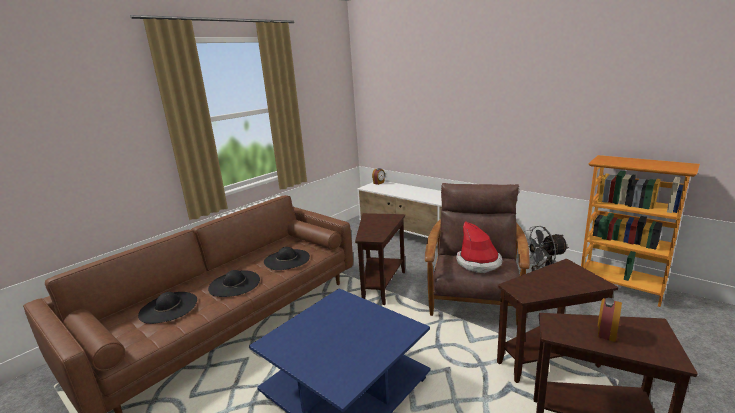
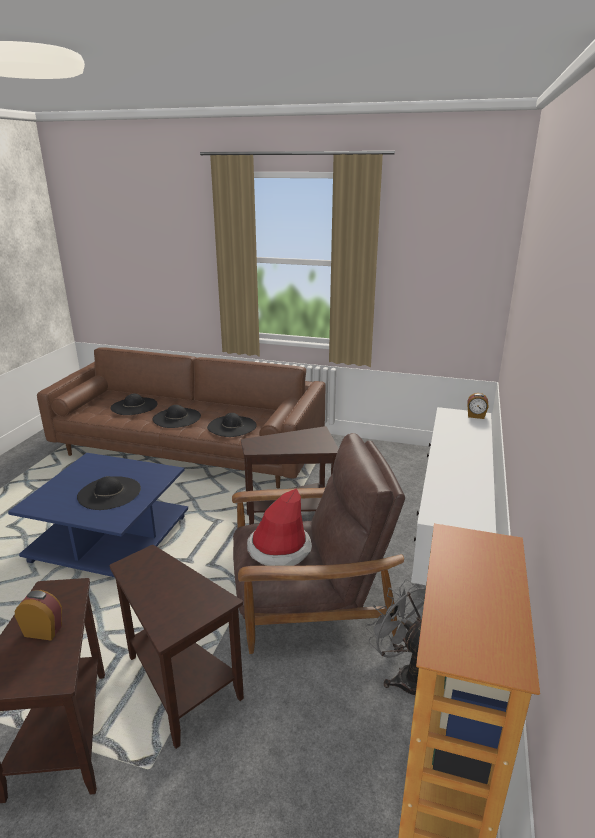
camera: 65 degrees right, 5 degrees up
(354, 330) = (109, 493): none -> black hat

